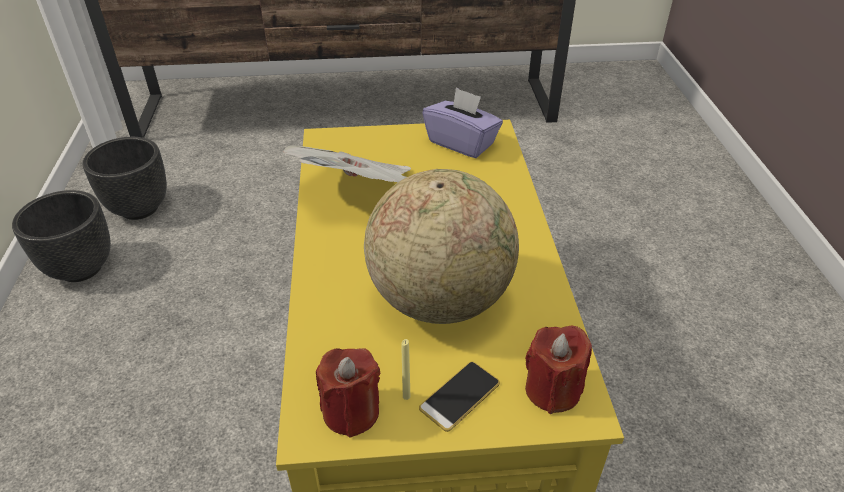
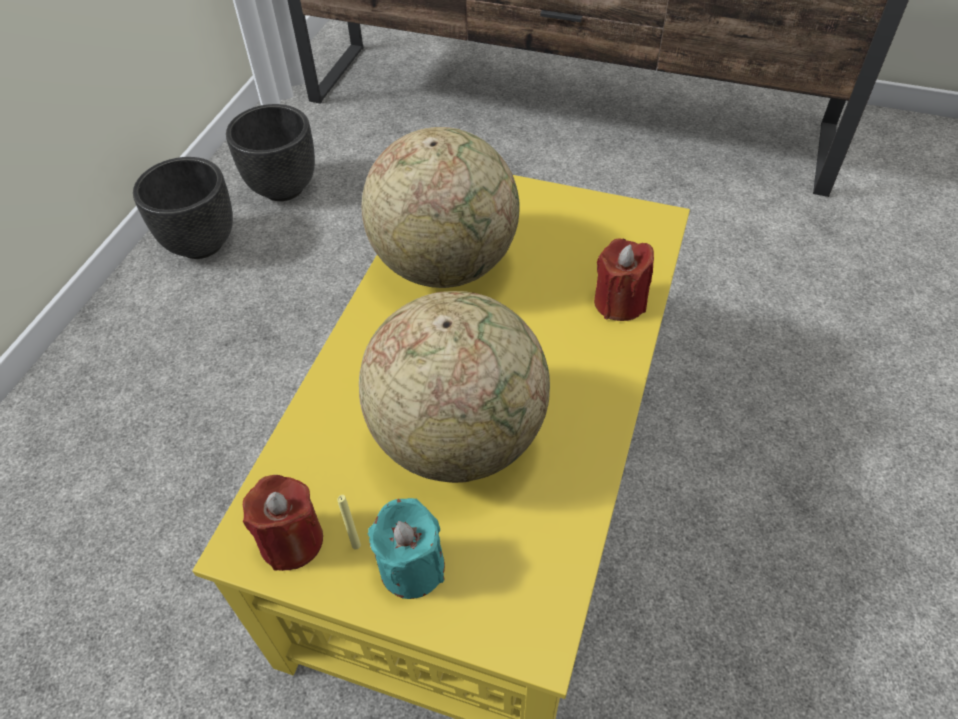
camera: 25 degrees right, 10 degrees up
(358, 192) = (445, 264): newspaper -> globe
(460, 396) = (412, 567): phone -> turquoise candle
(461, 143) = (606, 228): purple tissue box -> none
(552, 390) = (518, 601): red candle -> red candle (619, 302)

